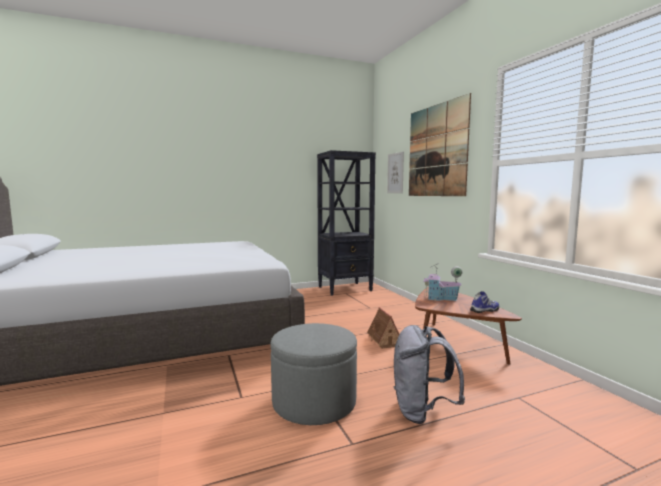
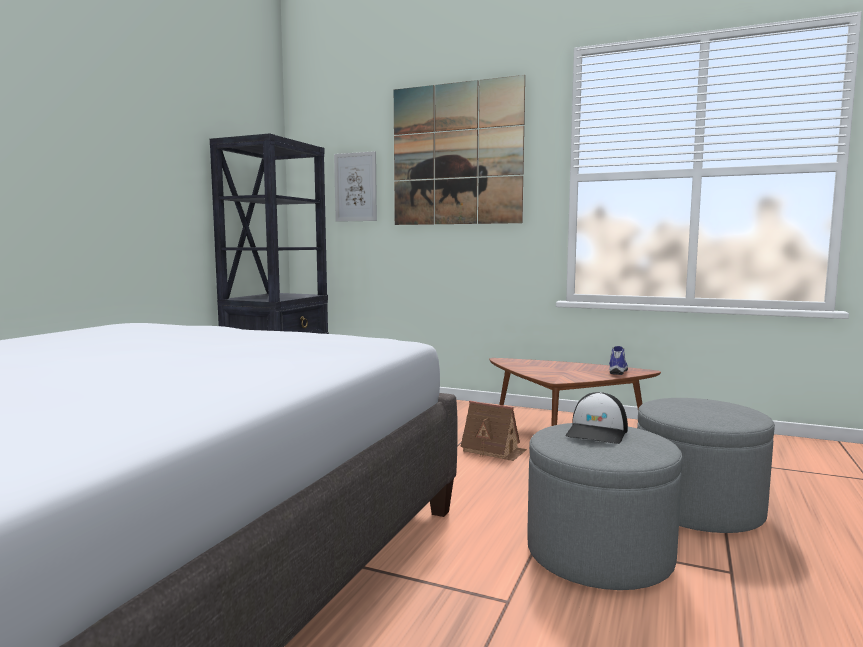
camera: 45 degrees left, 0 degrees up
(320, 331) = (597, 432): none -> cap
(422, 412) = (697, 508): grey backpack -> grey ottoman
(441, 298) = (547, 369): toy house -> none

